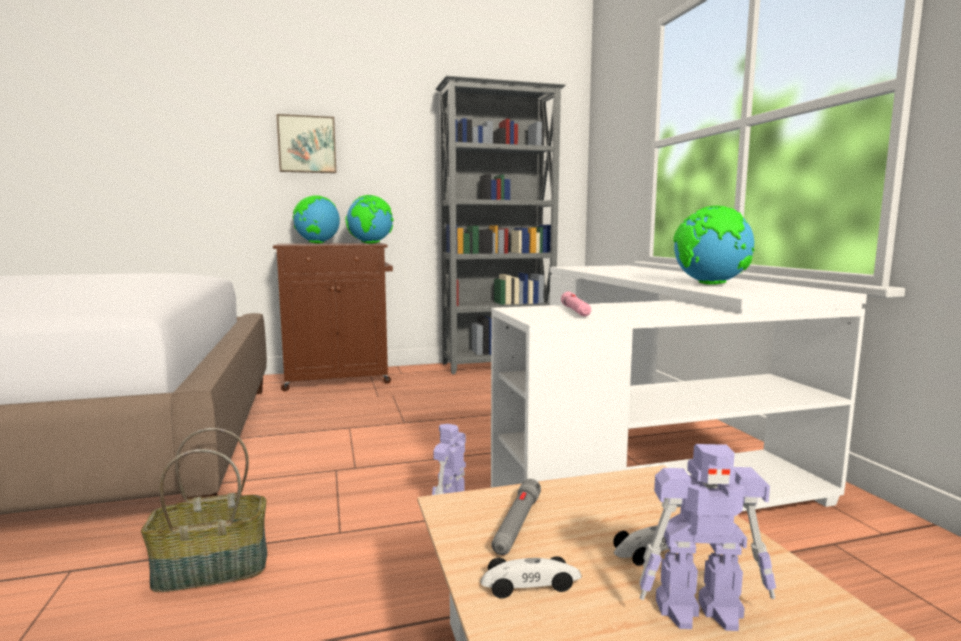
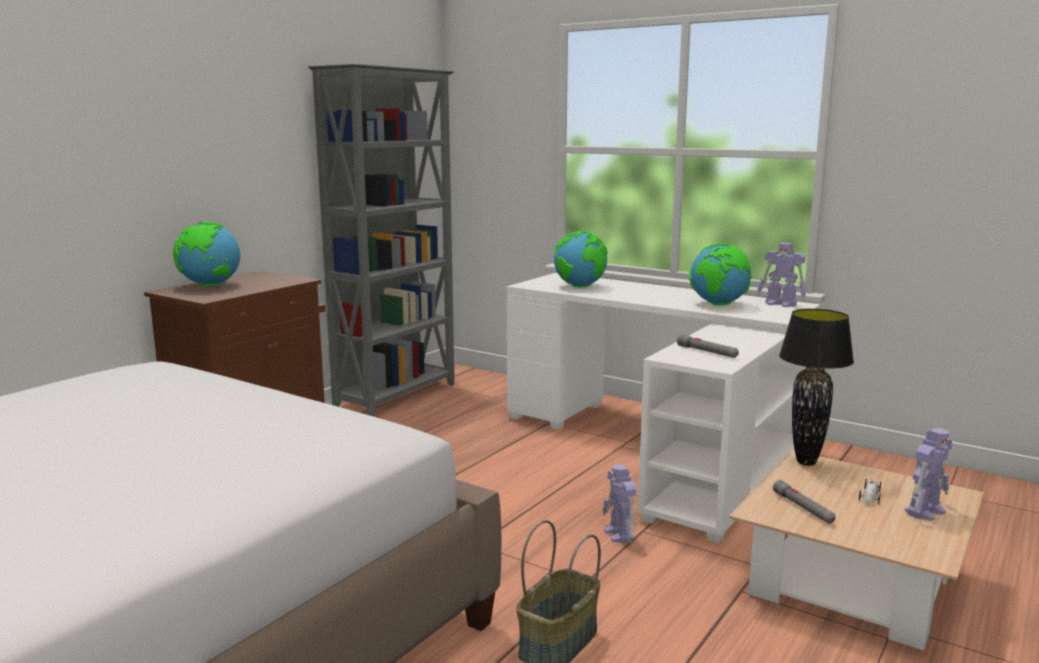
camera: 40 degrees left, 5 degrees up
(307, 144) = (167, 147): picture -> none
(370, 243) = (286, 278): globe -> globe (580, 287)
(531, 585) = (863, 529): toy car -> none
(575, 311) = (707, 352): pink flashlight -> grey flashlight
(651, 481) = (805, 462): none -> black table lamp
(800, 289) = (781, 304): none -> toy robot

